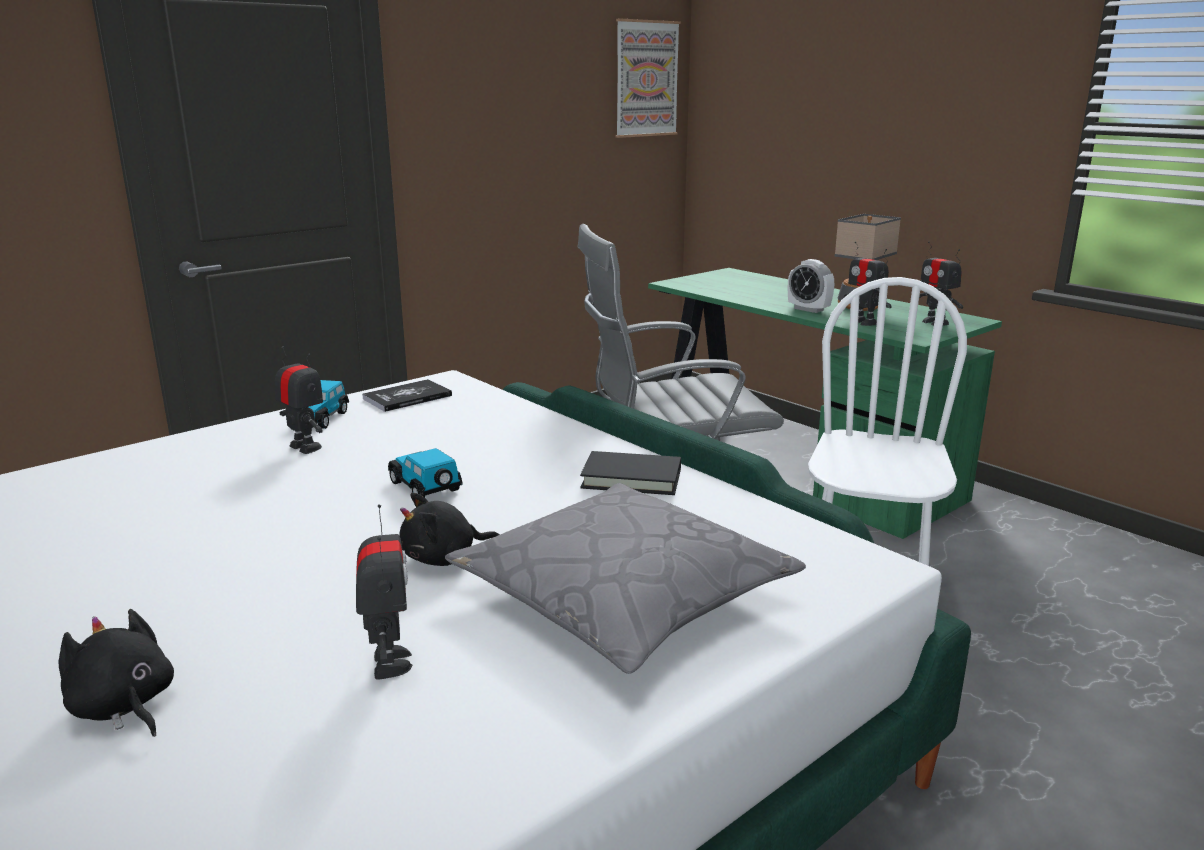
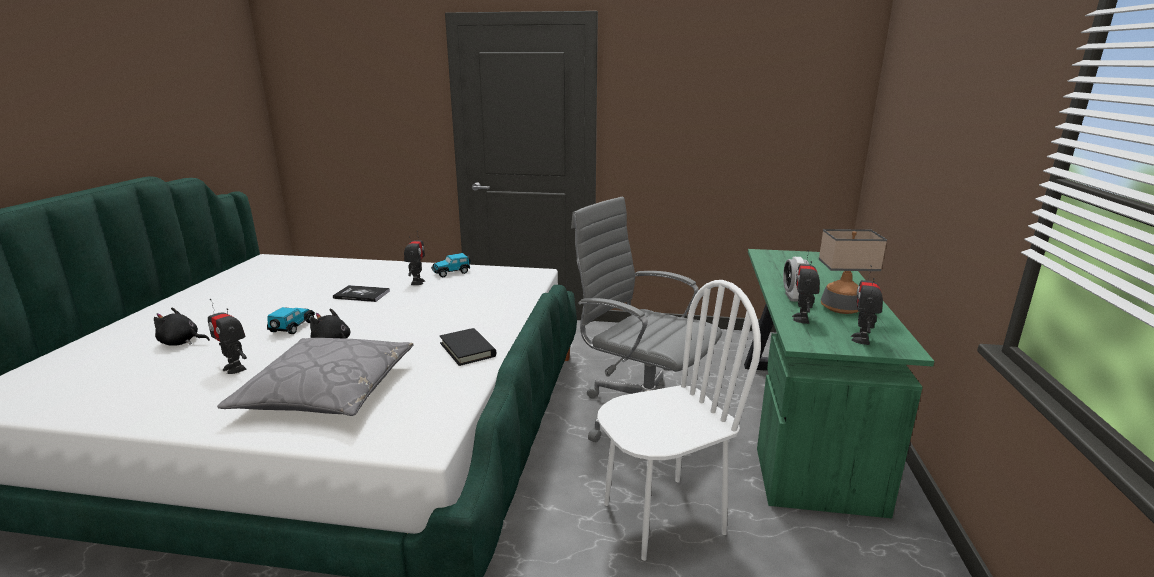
camera: 50 degrees right, 0 degrees up
(123, 707) = (181, 342): black plush toy -> black plush toy turned 90 degrees counterclockwise
(389, 663) = (235, 368): toy robot -> toy robot turned 90 degrees clockwise
(407, 397) = (502, 275): book -> book (361, 295)
(425, 487) = (402, 315): toy car -> toy car (292, 327)
(646, 79) = (823, 96): picture -> none

